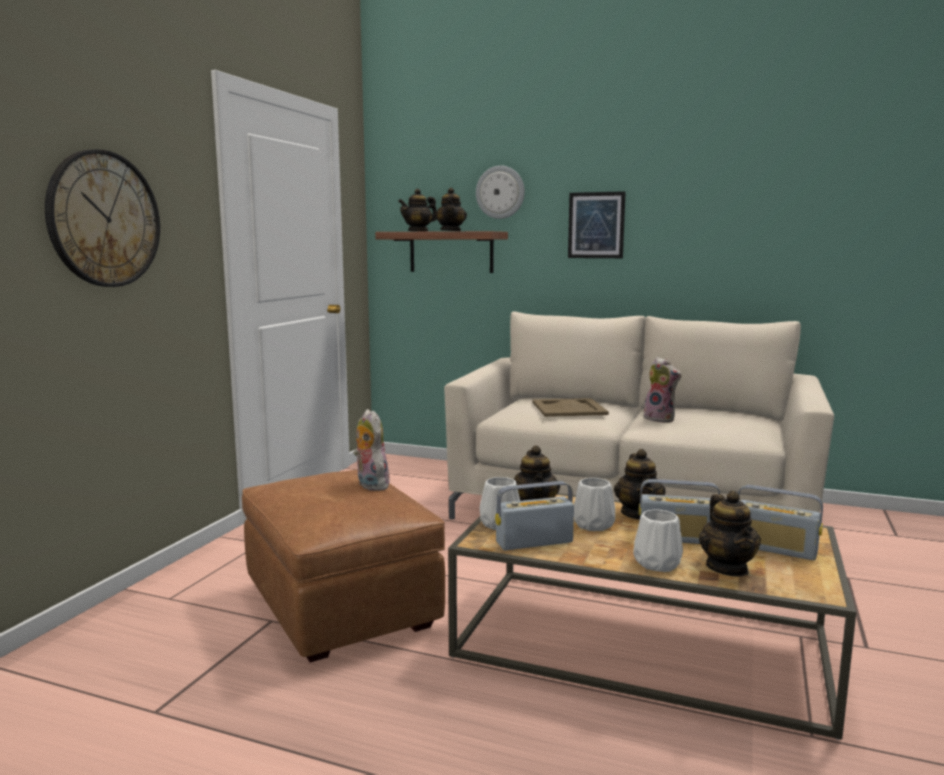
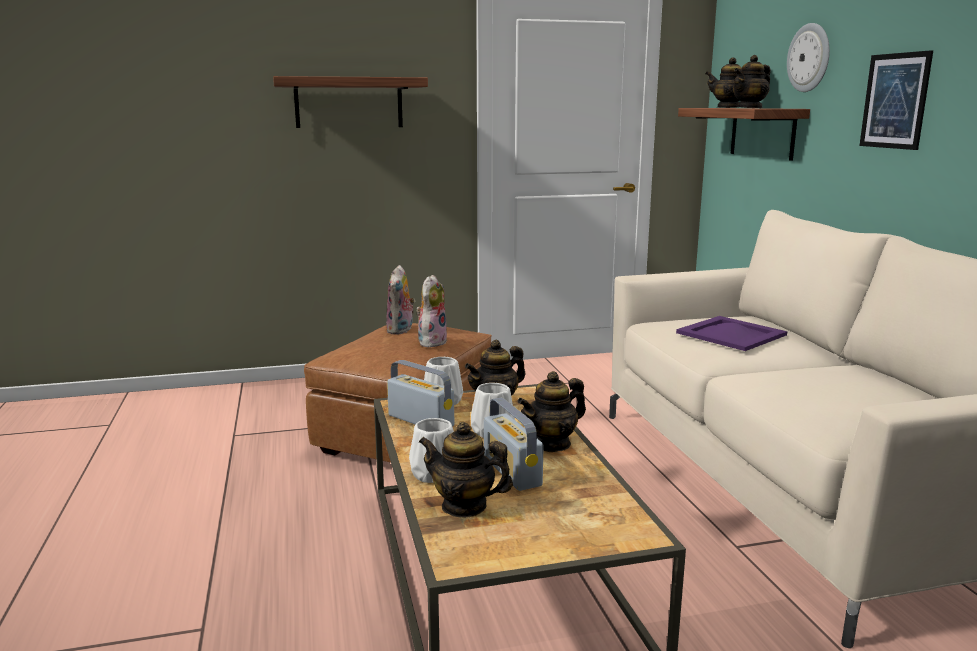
camera: 55 degrees right, 5 degrees up
(104, 219) = (349, 103): wall clock -> shelf
(569, 408) = (731, 334): beige tray -> purple tray
(661, 419) = (795, 374): plush toy -> plush toy (401, 330)
(727, 568) = (464, 506): teapot -> teapot turned 60 degrees clockwise
(775, 549) = (552, 522): radio -> none

